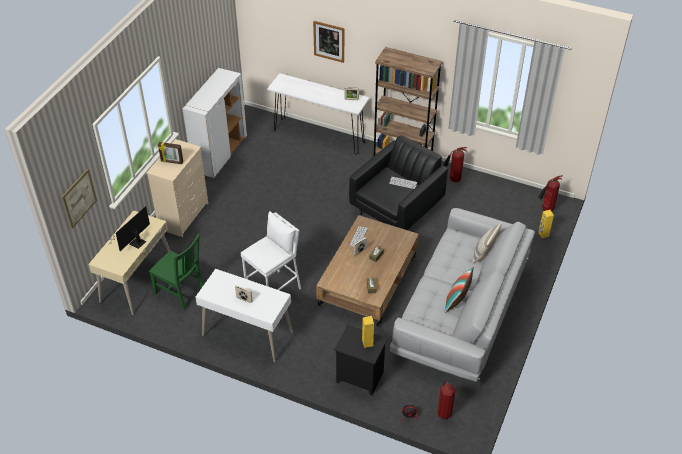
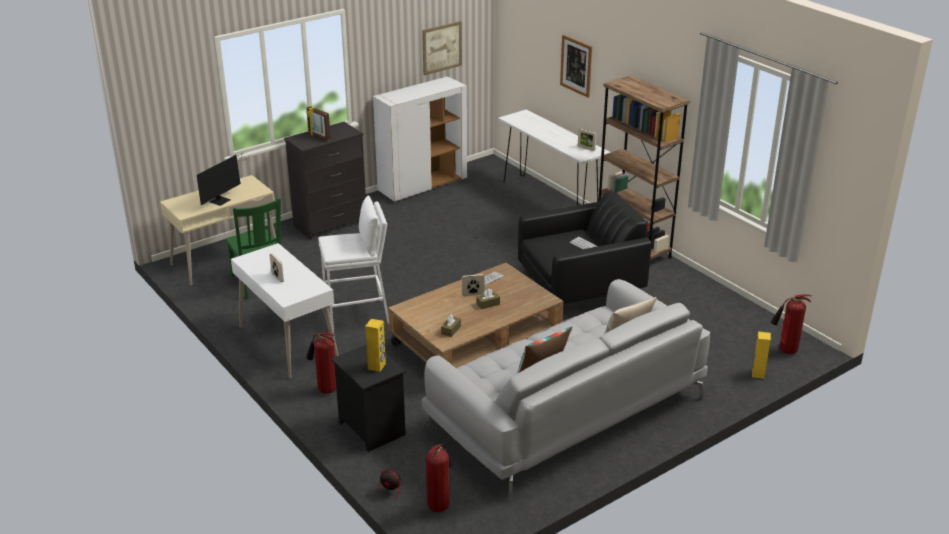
camera: 30 degrees right, 15 degrees down
(79, 198) = (173, 118): picture -> picture (442, 48)
(135, 244) = (222, 200): monitor -> monitor turned 150 degrees clockwise
(184, 216) = (331, 223): beige dresser -> black dresser
(453, 180) = (681, 284): fire extinguisher -> fire extinguisher (325, 389)

